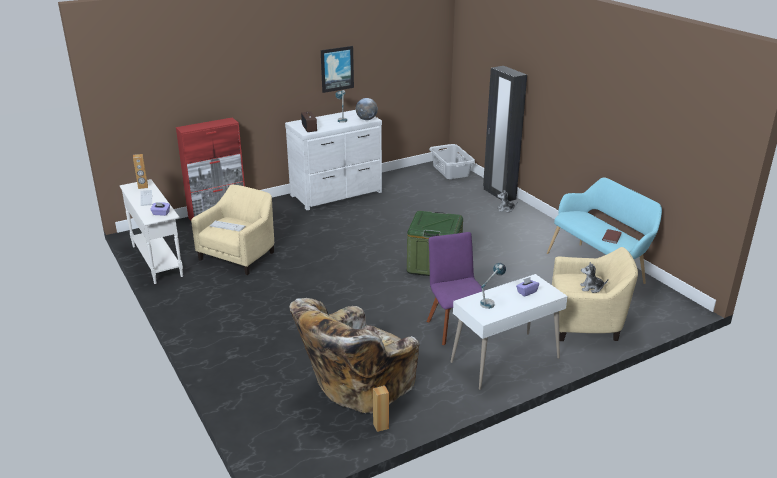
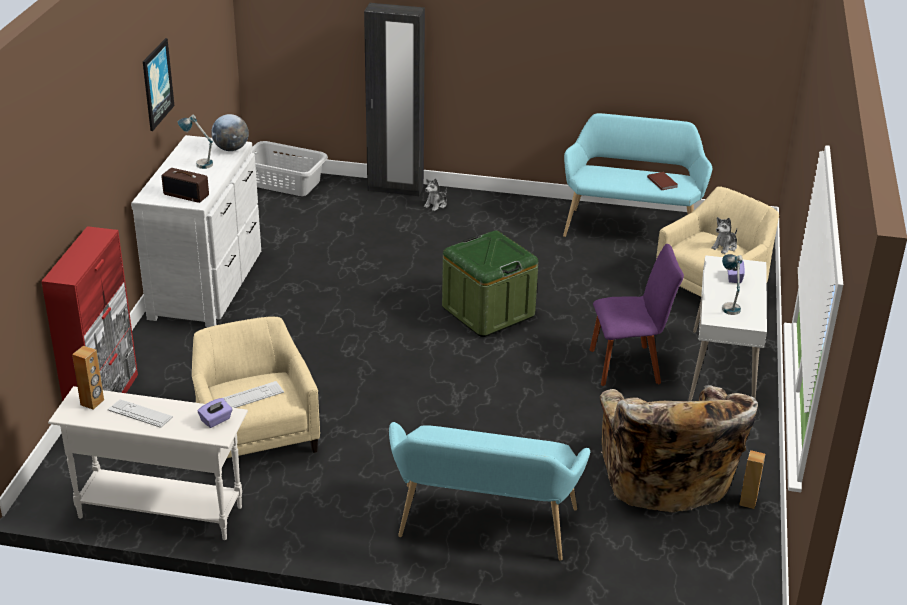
camera: 50 degrees left, 5 degrees up
(243, 345) = (483, 528): none -> turquoise bench
(455, 327) = (629, 366): purple chair -> purple chair turned 150 degrees clockwise

